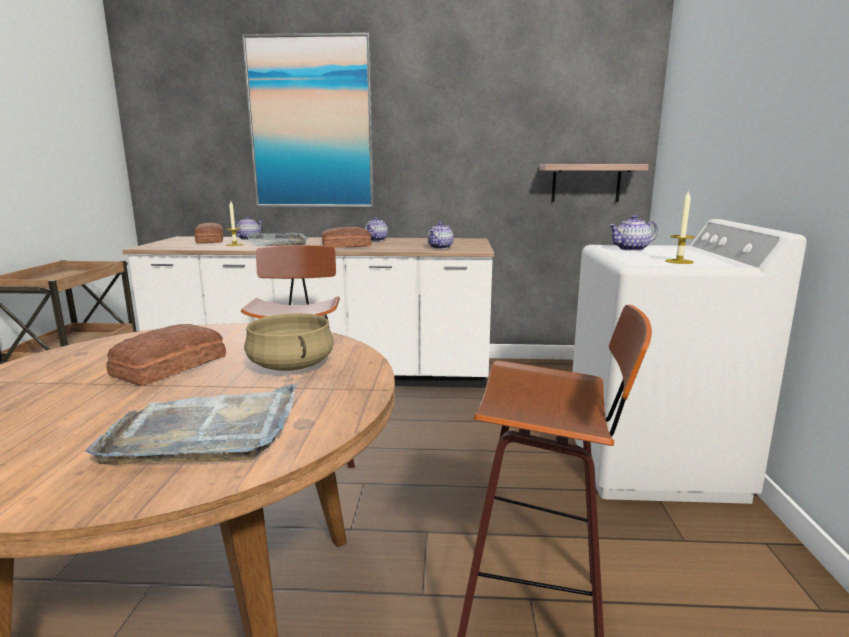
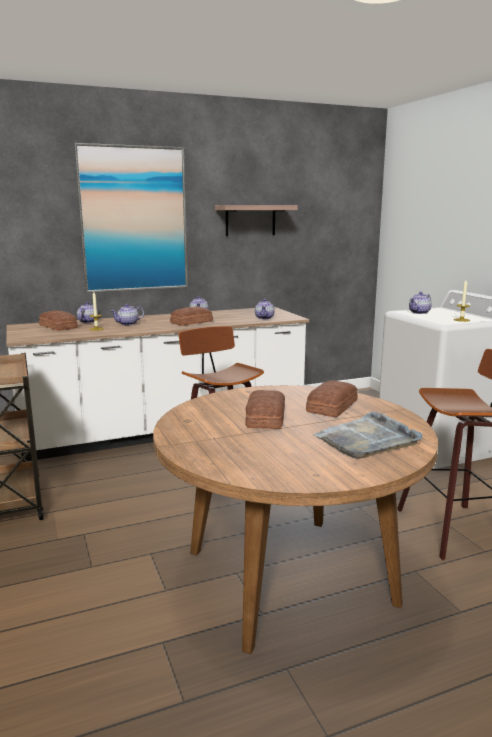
camera: 25 degrees left, 0 degrees up
(278, 243) = (128, 324): grey tray -> teapot
(290, 366) = (330, 406): beige cooking pot -> bread
(586, 183) = (337, 261): shelf -> shelf (250, 220)

